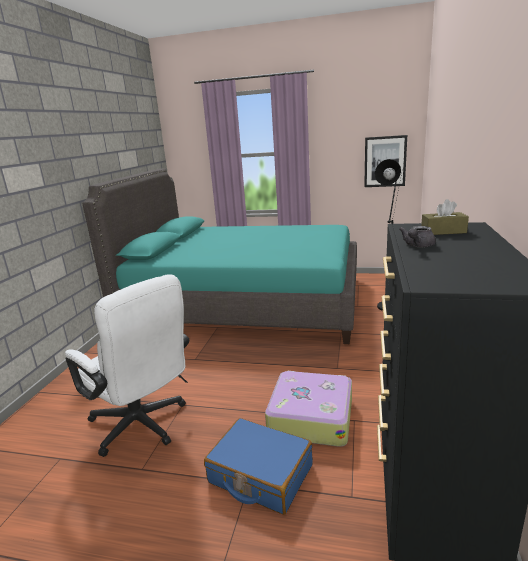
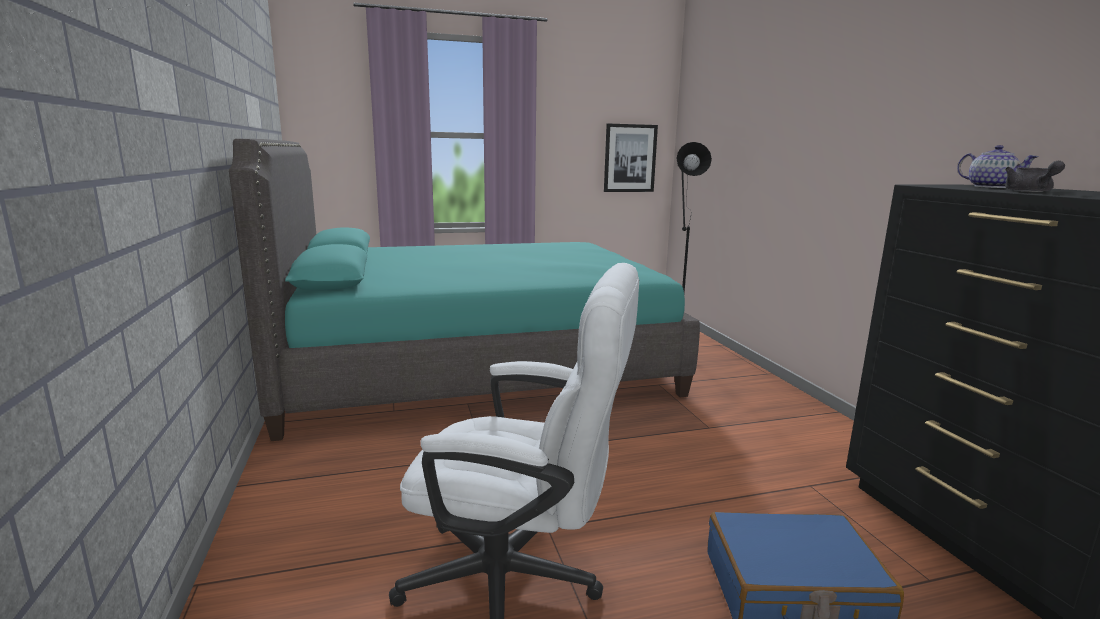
camera: 30 degrees left, 5 degrees down
(310, 417) = (755, 495): suitcase -> none
(443, 231) = (990, 187): brown tissue box -> teapot

